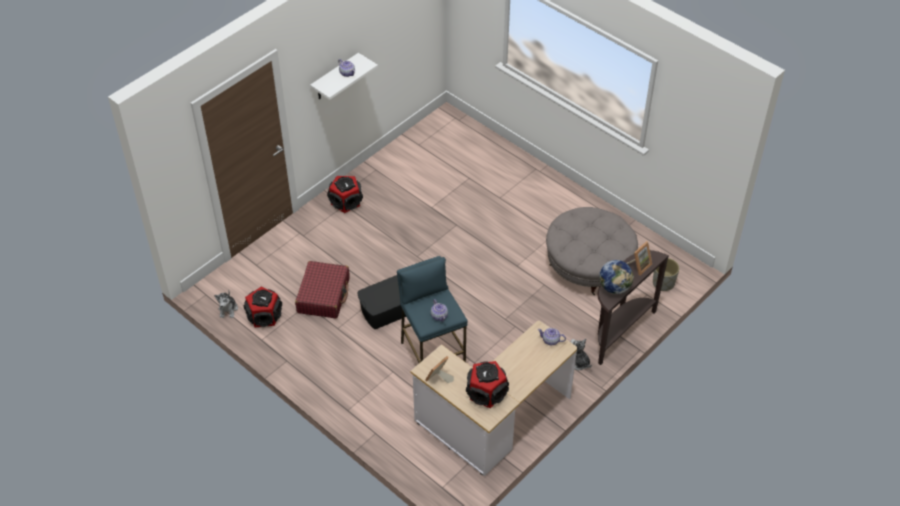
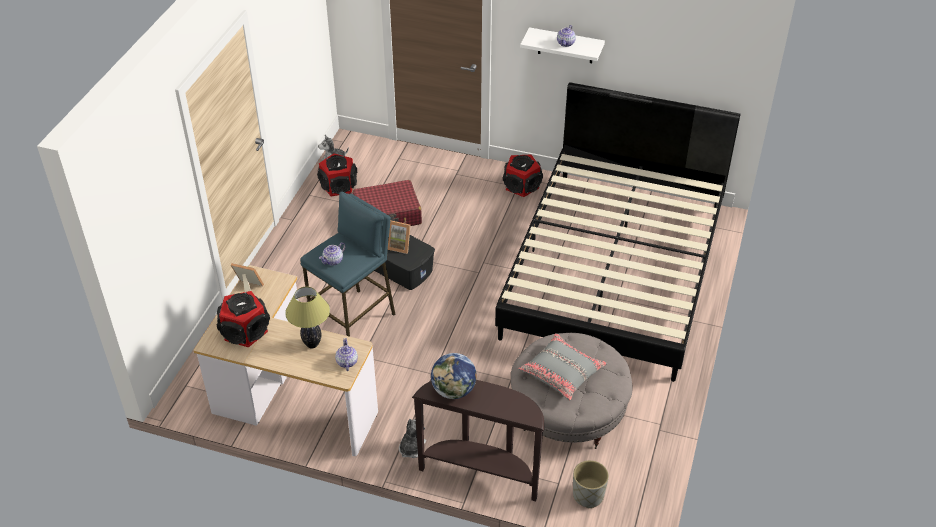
camera: 65 degrees right, 5 degrees down
(471, 187) = (615, 270): none -> black bed
(522, 355) = (312, 344): none -> table lamp
(589, 241) = (562, 372): none -> grey pillow
(639, 266) = (504, 404): picture frame -> picture frame (399, 246)

